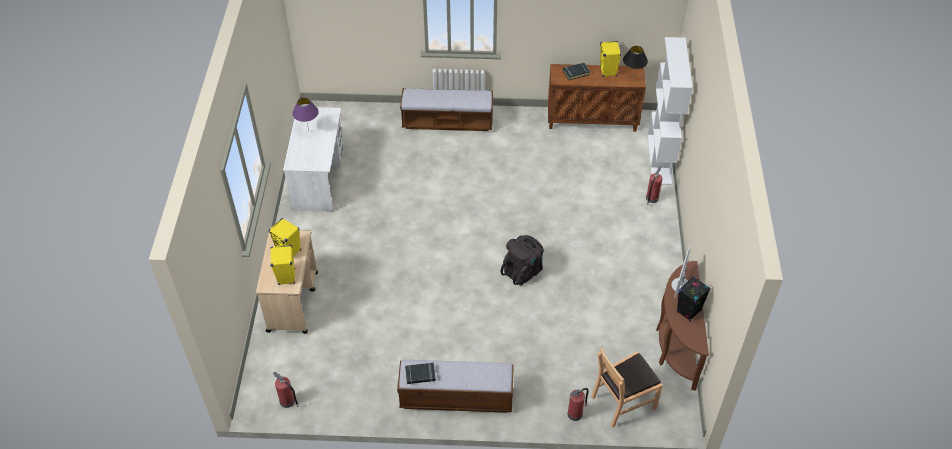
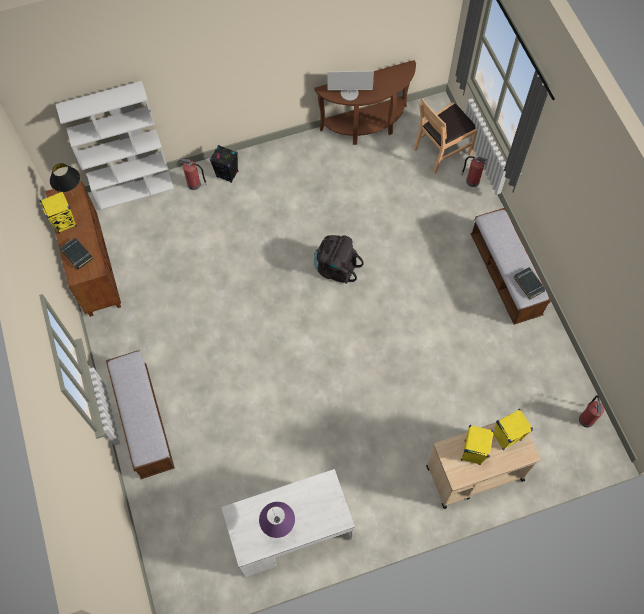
camera: 110 degrees left, 15 degrees up
(623, 401) = (442, 150): brown chair -> brown chair turned 105 degrees clockwise
(688, 311) = (375, 82): black speaker -> black speaker (227, 174)

